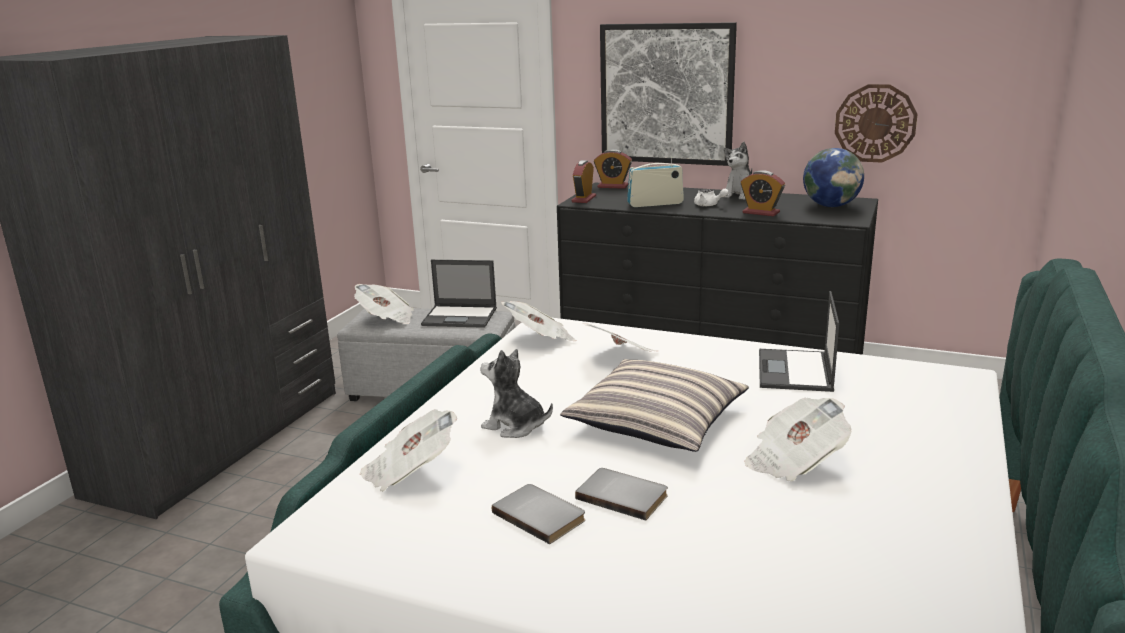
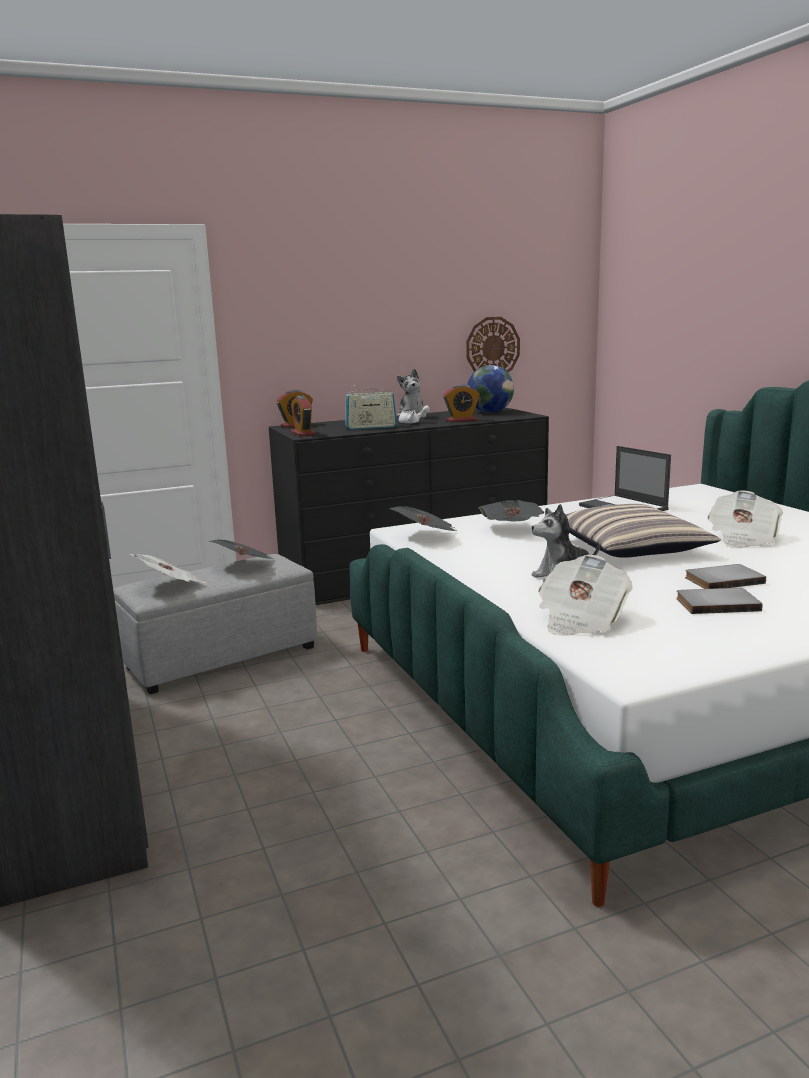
camera: 45 degrees left, 5 degrees down
(460, 317) = (245, 566): laptop -> newspaper
(655, 204) = (371, 427): radio -> radio turned 135 degrees counterclockwise
(666, 94) = (330, 335): picture -> none

